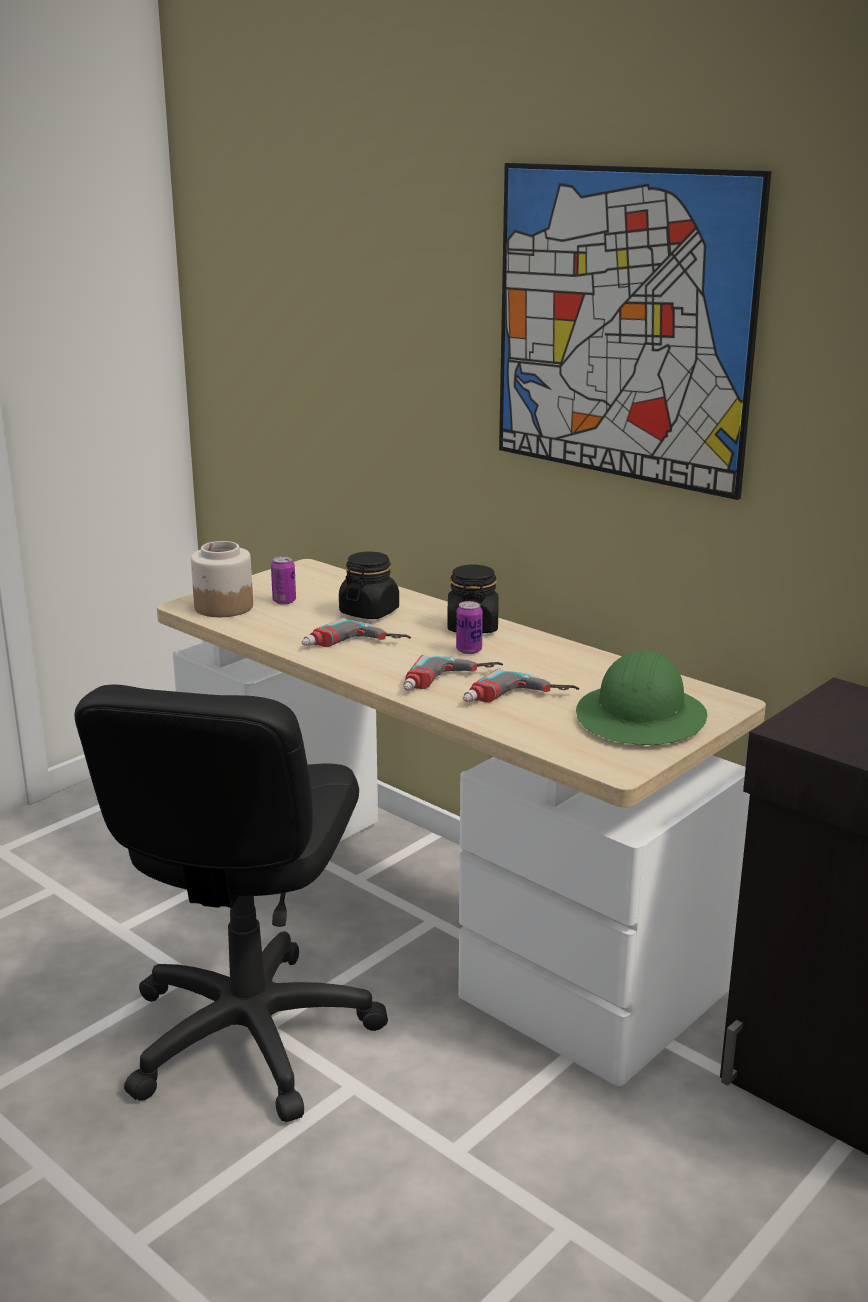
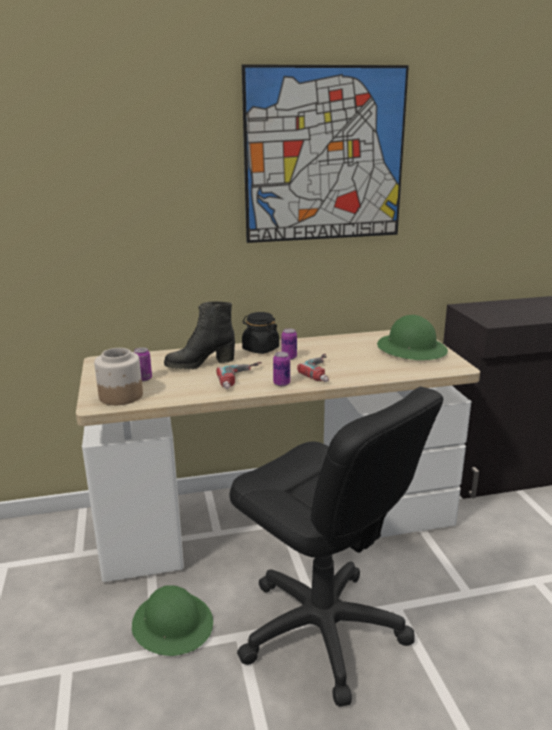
camera: 55 degrees left, 0 degrees up
(166, 921) = (173, 624): none -> green hard hat
(369, 612) = (200, 364): black jar -> black boot
(371, 670) = (281, 383): none -> can
(519, 701) = (364, 364): power drill -> none

